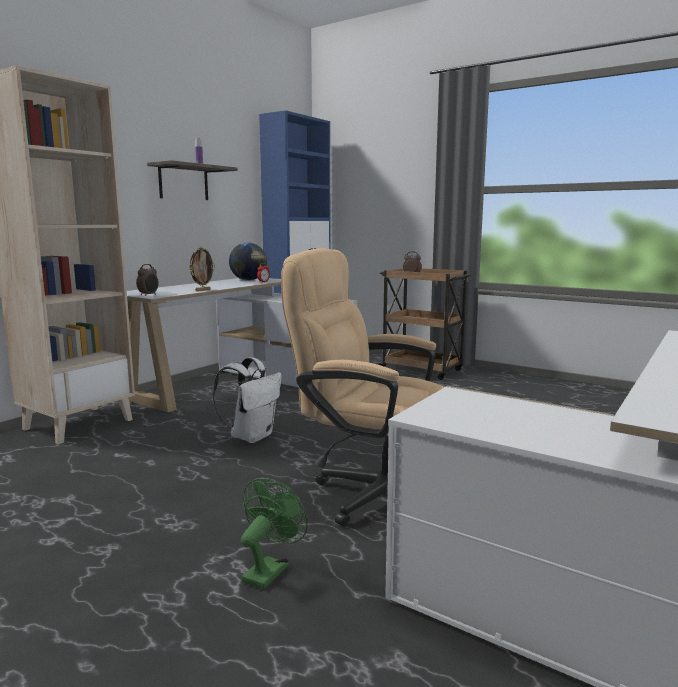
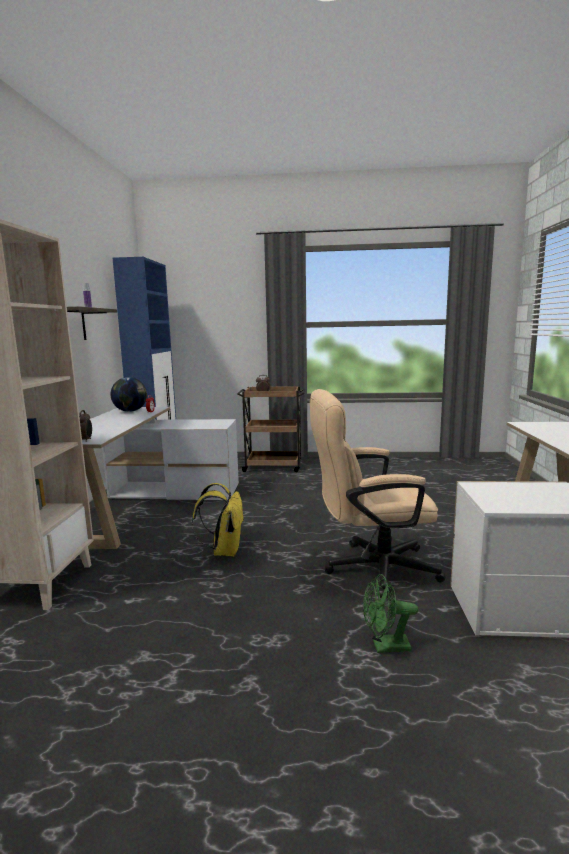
camera: 30 degrees left, 0 degrees up
(202, 290) = (122, 428): picture frame -> none
(252, 436) = (224, 551): white backpack -> yellow backpack
(269, 570) = (385, 646): green fan -> green fan turned 90 degrees counterclockwise

